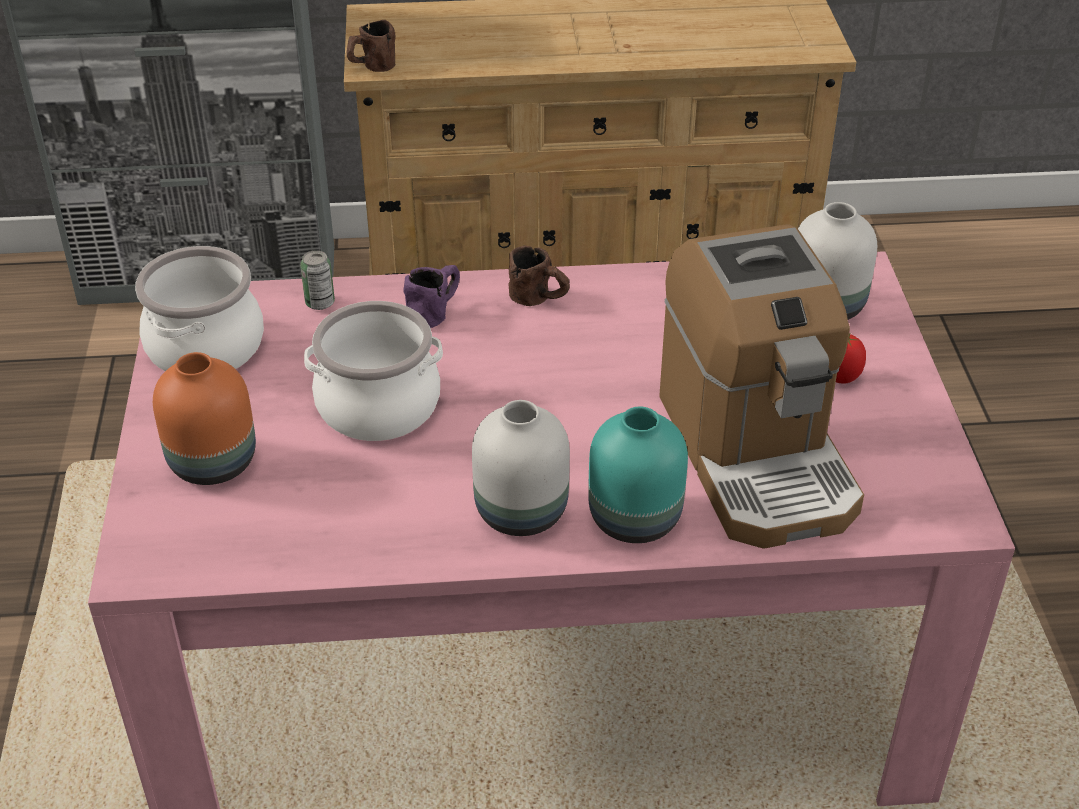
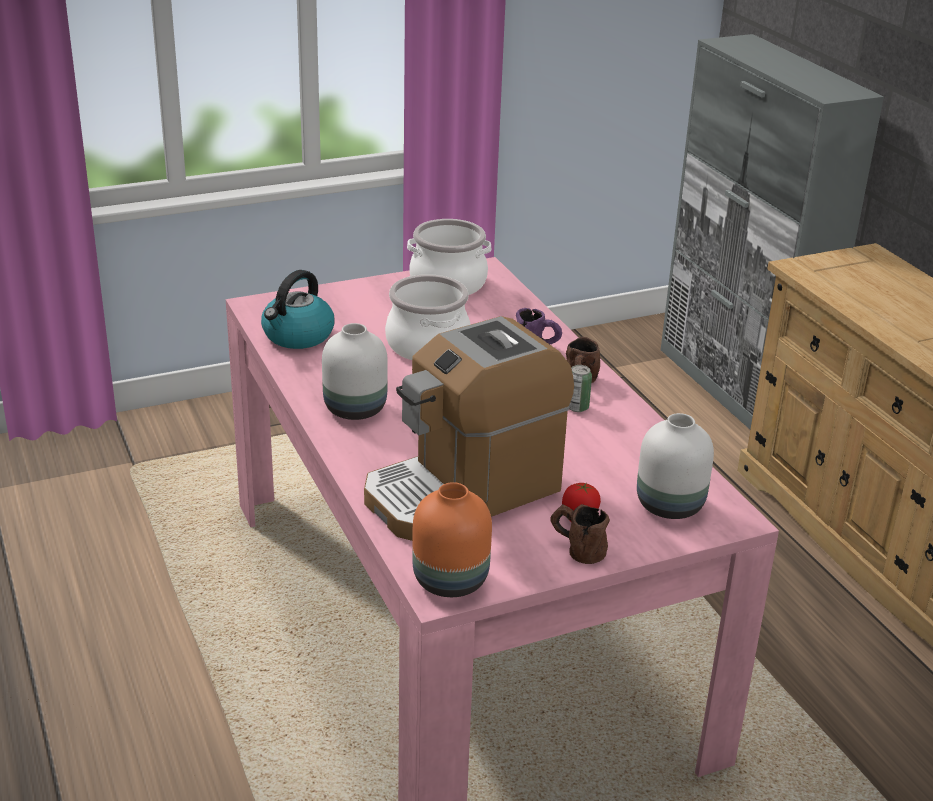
camera: 70 degrees right, 10 degrees down
(214, 461) = (349, 307): orange vase -> orange vase (452, 581)
(274, 534) = (297, 336): none -> kettle
(320, 303) = (516, 308): can -> can (577, 407)
(371, 68) = (797, 267): brown mug -> brown mug (576, 549)
(634, 521) = (367, 450): turquoise vase -> none

